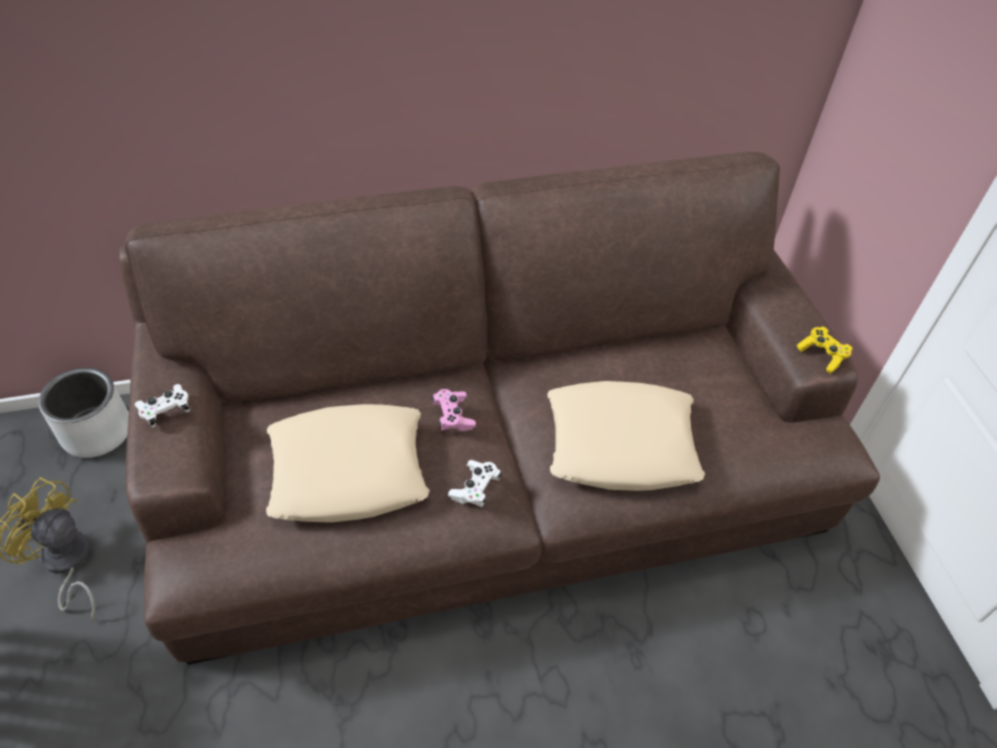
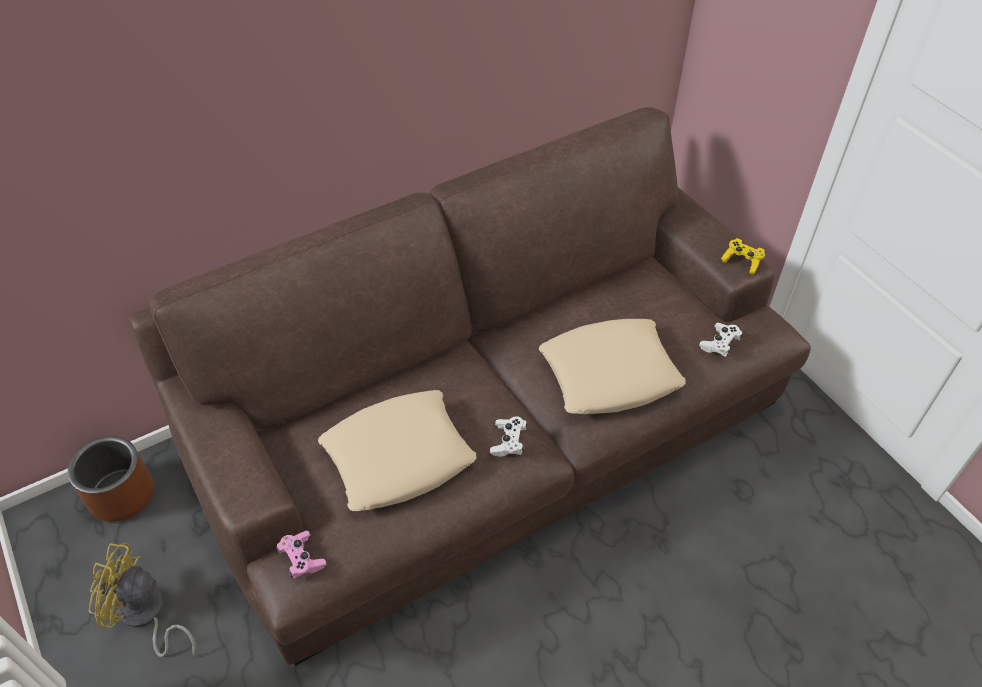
camera: 15 degrees left, 0 degrees up
(97, 431) = (122, 494): grey planter -> brown planter
(166, 411) = (226, 449): white game controller -> white game controller (720, 344)
(453, 416) = (466, 388): pink game controller -> pink game controller (302, 559)

